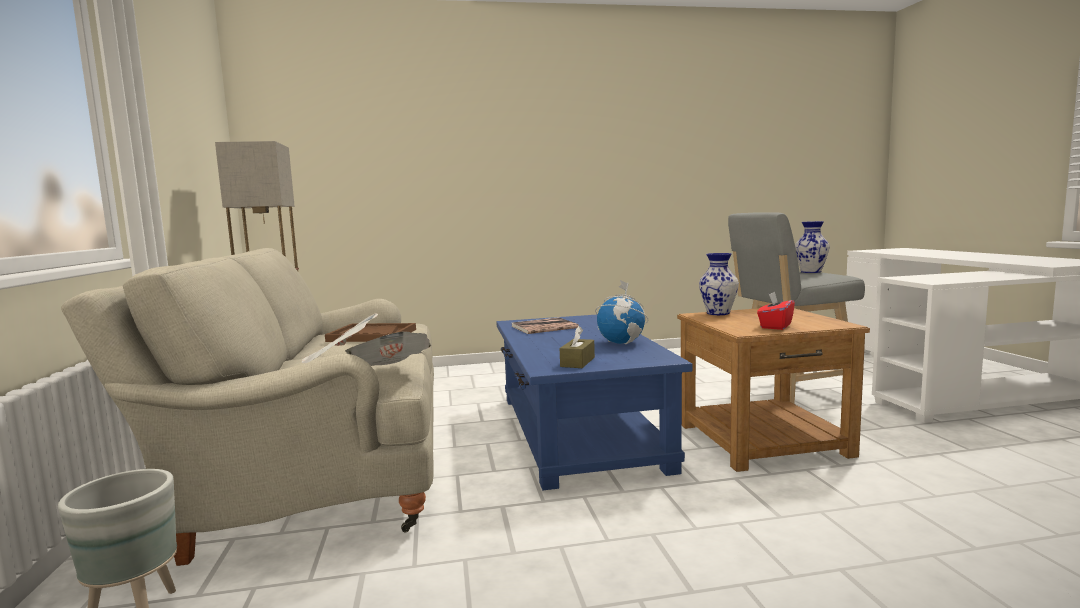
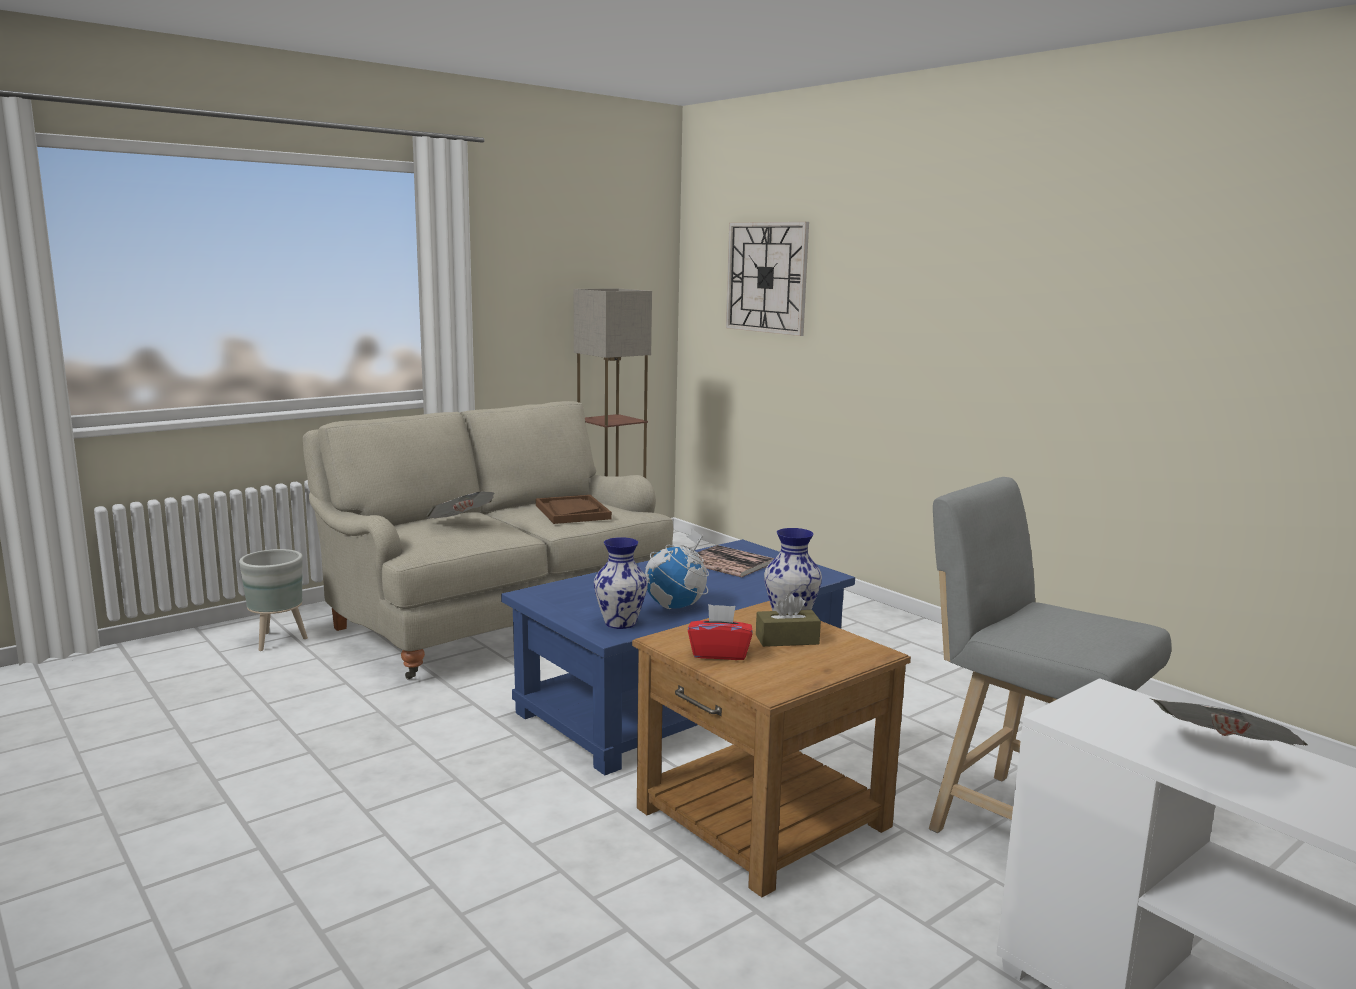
camera: 60 degrees right, 5 degrees up
(350, 145) = (767, 277): none -> wall clock
(390, 373) = (424, 545): newspaper -> newspaper (1221, 758)
(577, 362) = (567, 601): brown tissue box -> brown tissue box (787, 639)
(810, 272) = (1103, 627): vase -> vase (621, 623)

